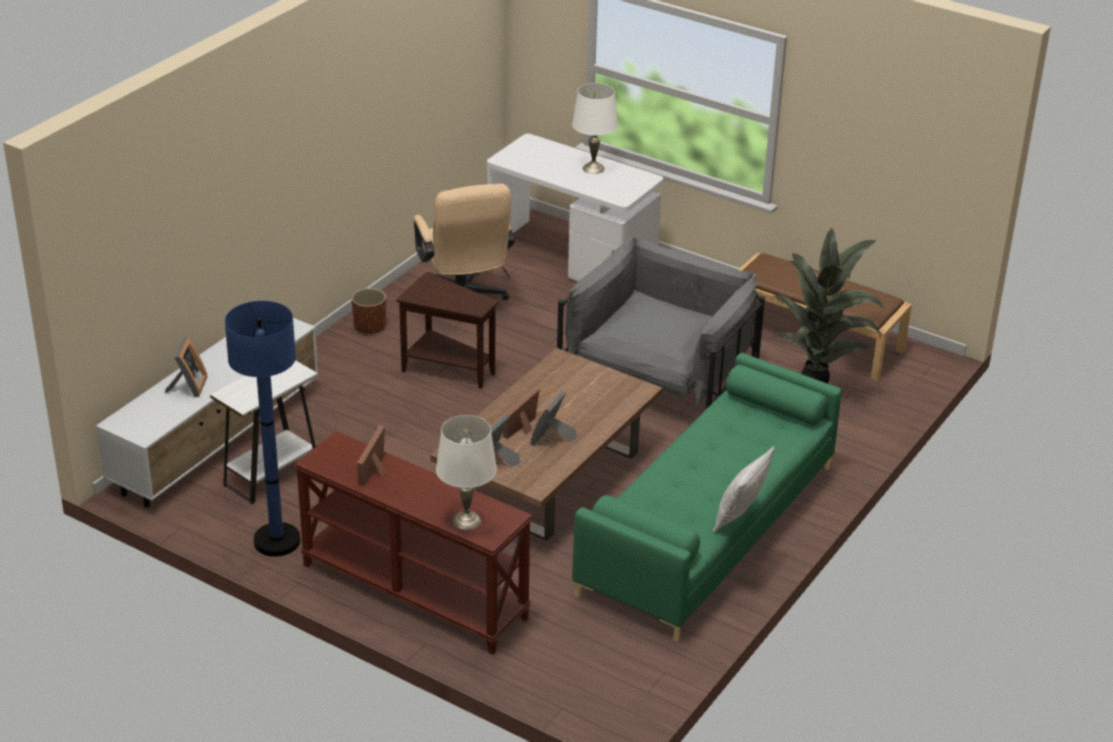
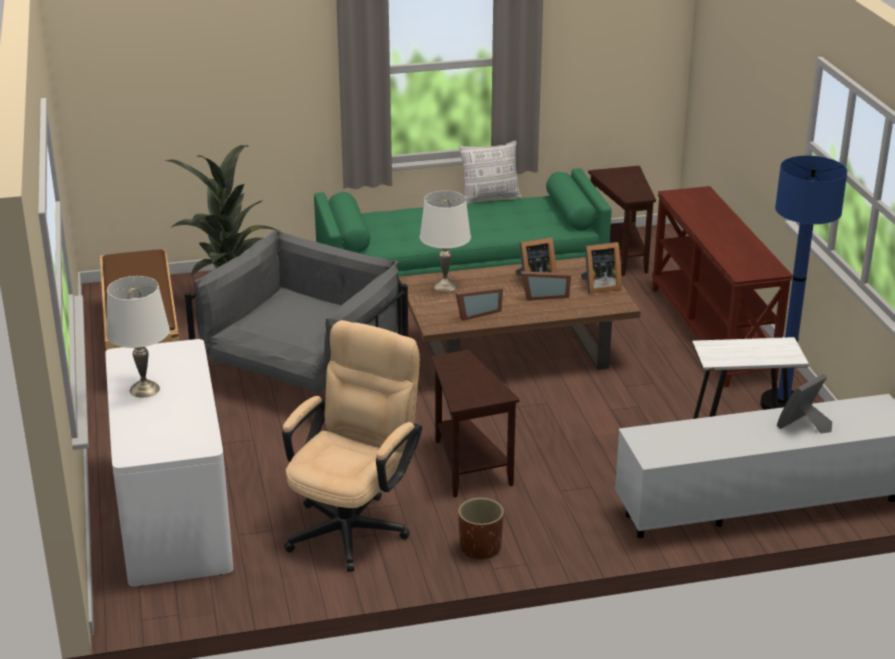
camera: 135 degrees left, 5 degrees down
(376, 470) = (734, 247): picture frame -> picture frame (476, 313)
(467, 520) = (706, 202): white table lamp -> white table lamp (445, 285)
(616, 652) = (620, 255): none -> brown side table
(661, 375) = (307, 374): grey armchair -> grey armchair turned 135 degrees clockwise

